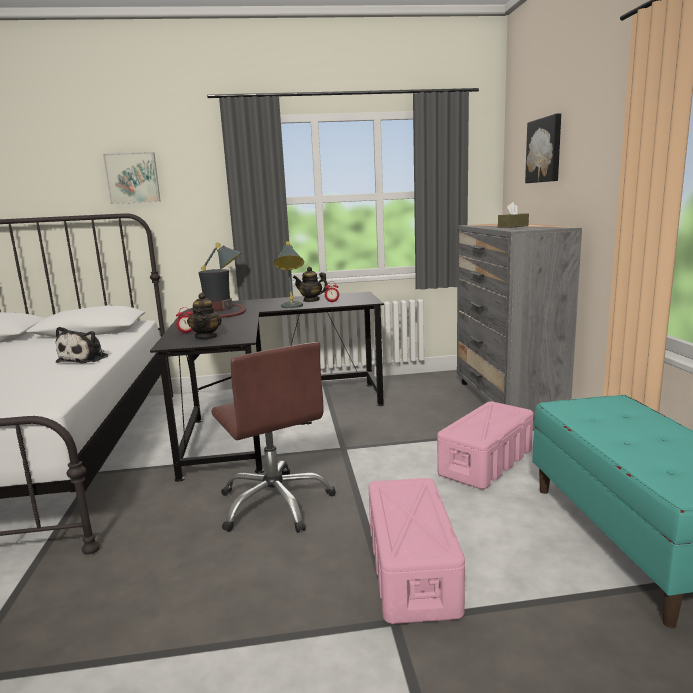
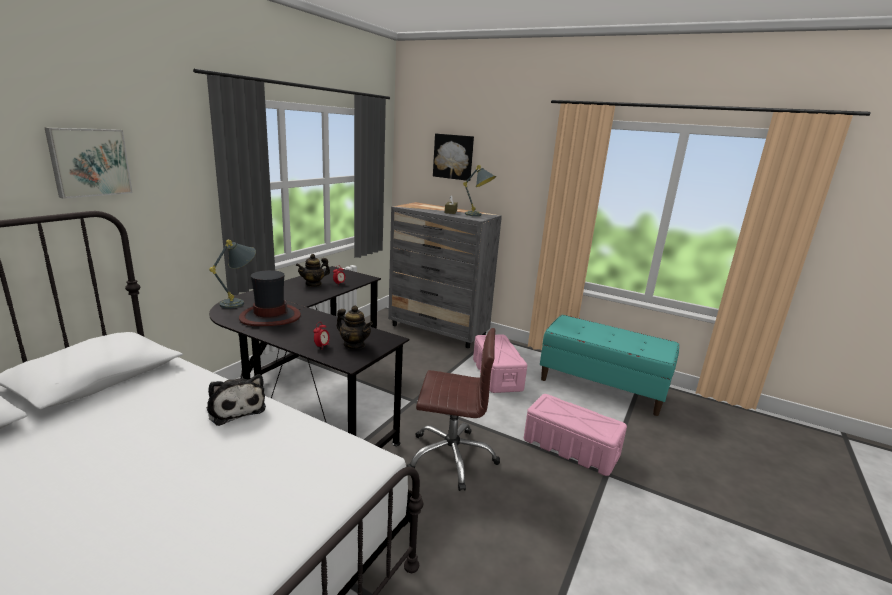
camera: 55 degrees left, 5 degrees up
(291, 307) = (322, 296): grey table lamp -> grey table lamp (478, 215)

